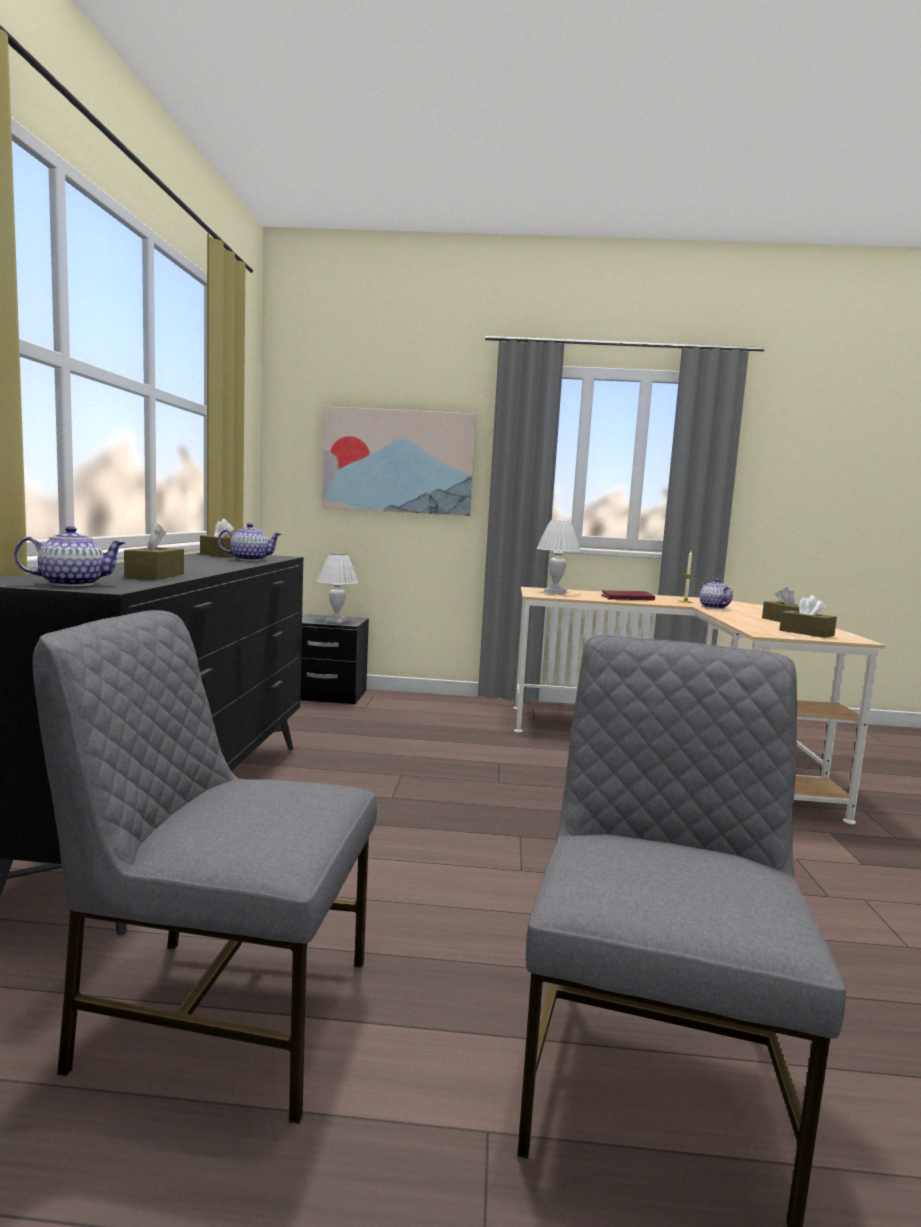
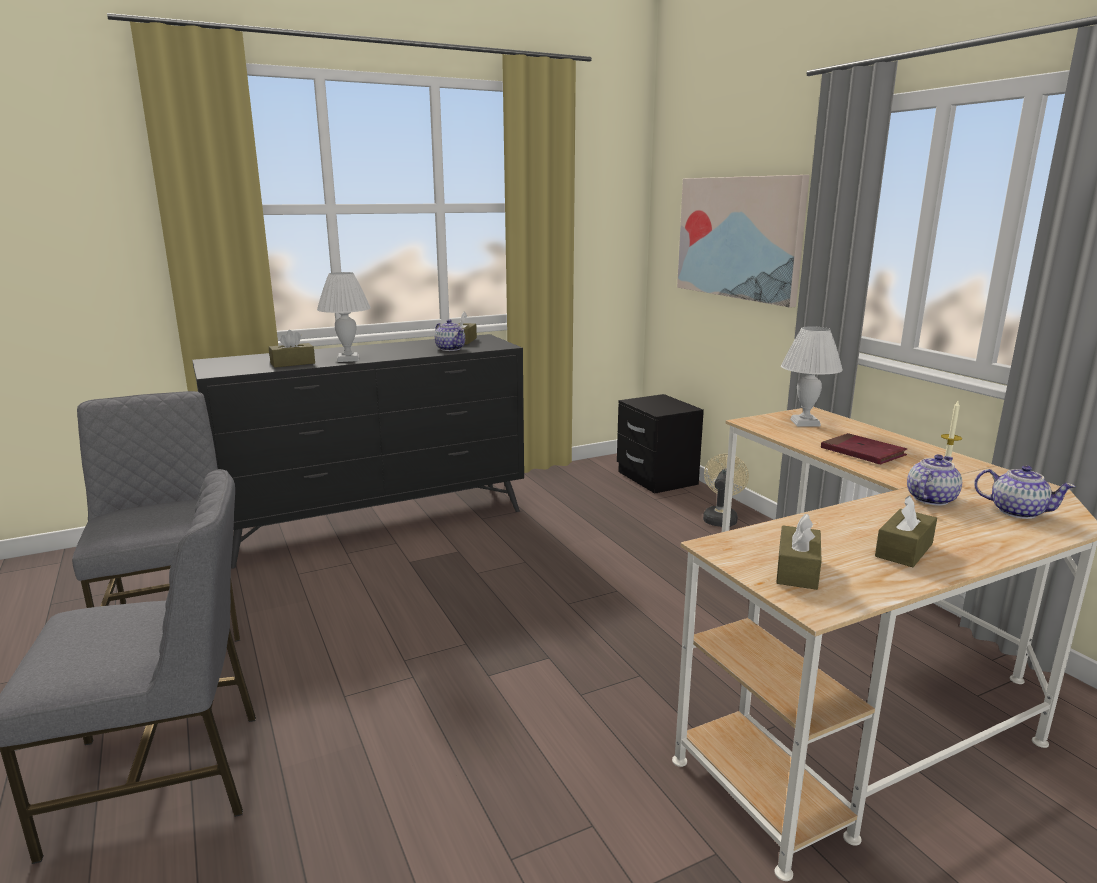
camera: 60 degrees right, 10 degrees up
(71, 584) = (223, 366): teapot -> teapot (1016, 511)
(337, 621) = (659, 407): white table lamp -> white table lamp (348, 359)
(433, 704) = (720, 518): none -> beige fan

